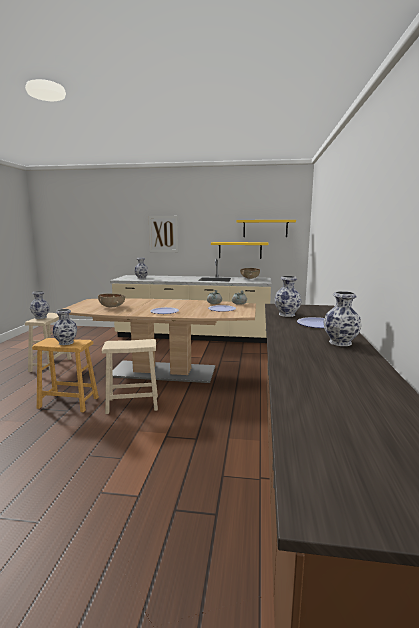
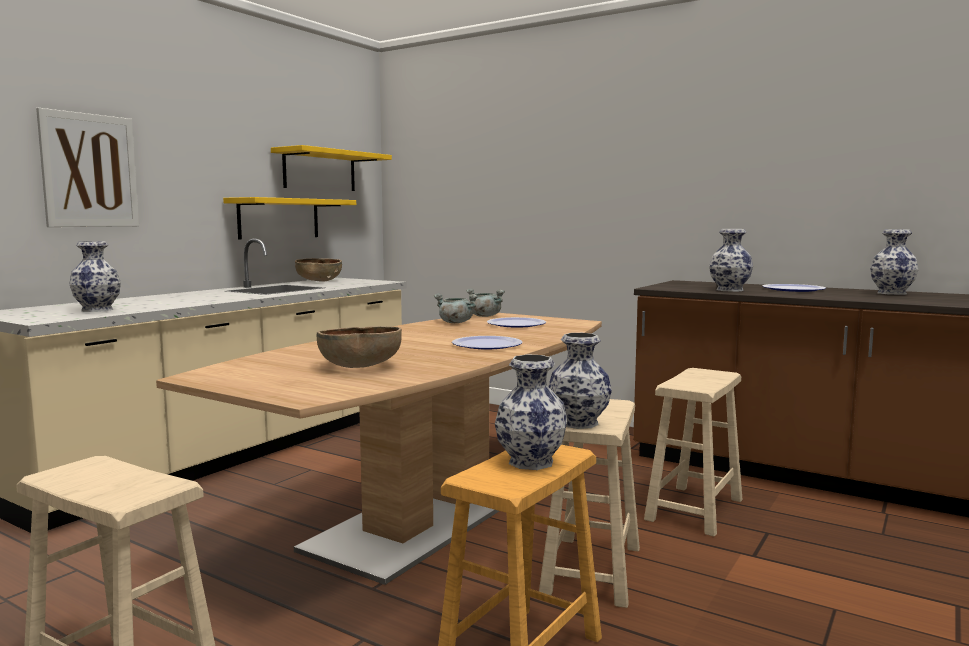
camera: 65 degrees left, 5 degrees down
(41, 317) = (94, 487): vase -> vase (578, 423)
(211, 418) = (695, 510): none -> beige stool

